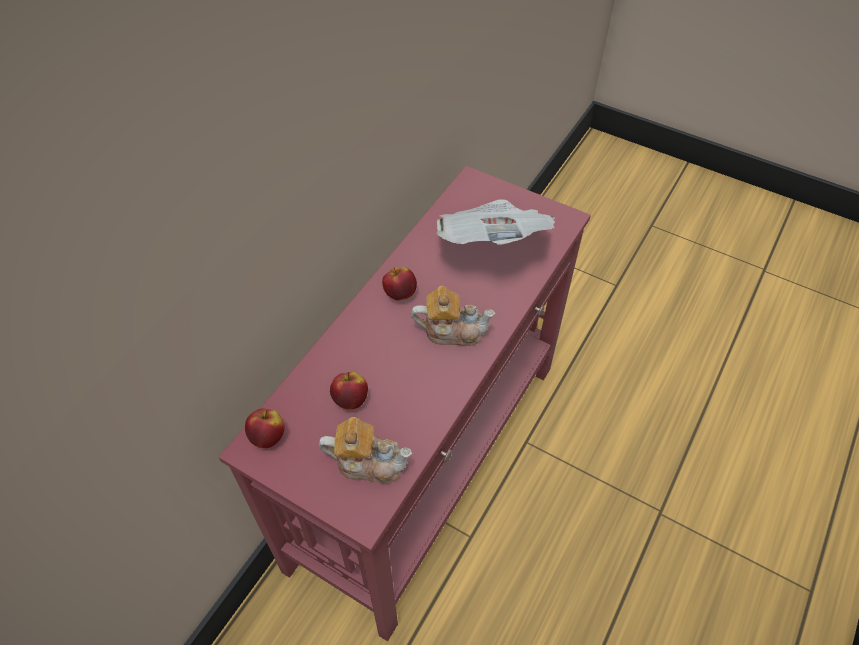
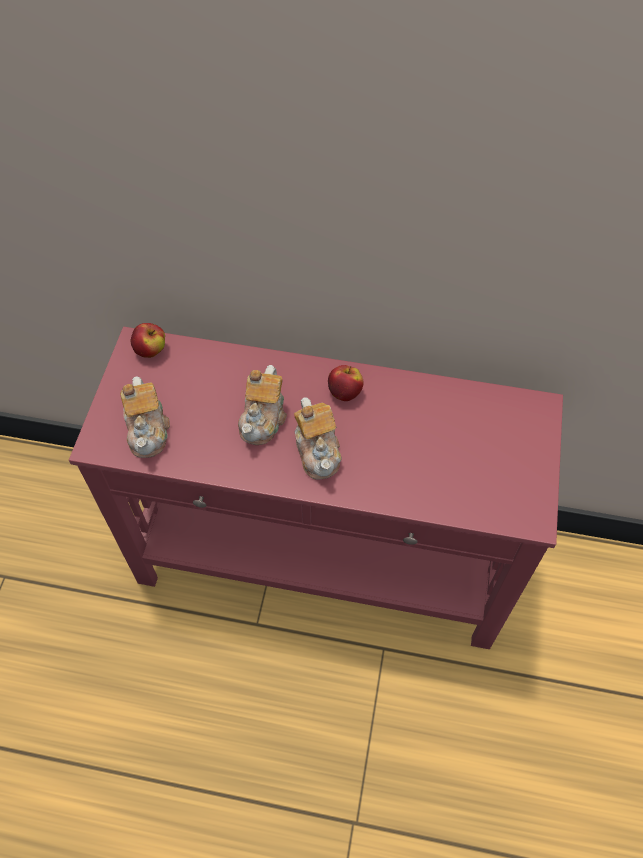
camera: 70 degrees right, 5 degrees up
(350, 399) = (207, 395): apple -> none
(400, 361) = (263, 419): none -> teapot
(491, 244) = (453, 453): newspaper -> none

